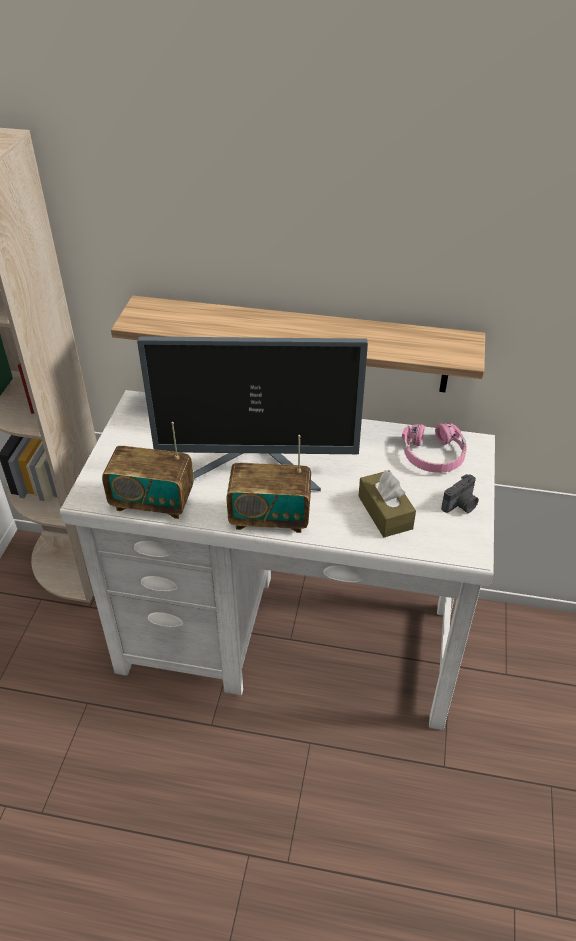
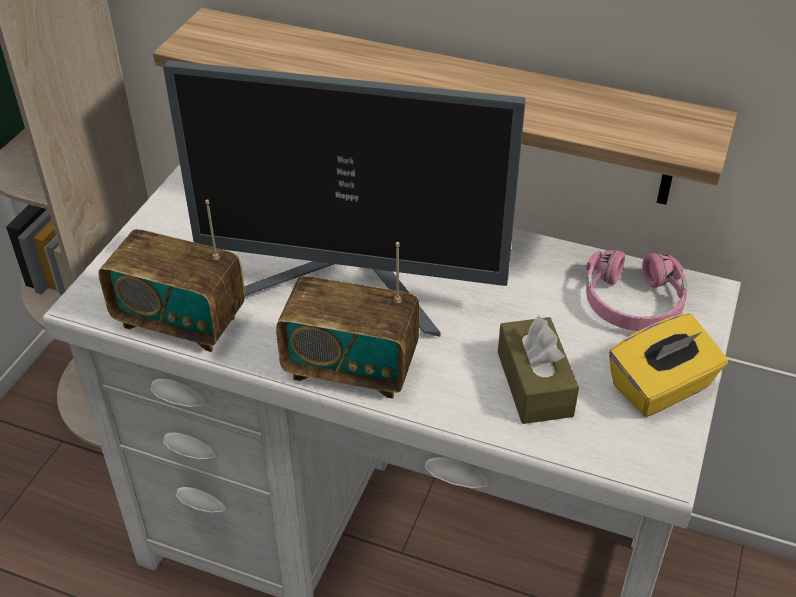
camera: 10 degrees right, 0 degrees up
(461, 505) = (661, 388): camera -> yellow tissue box

